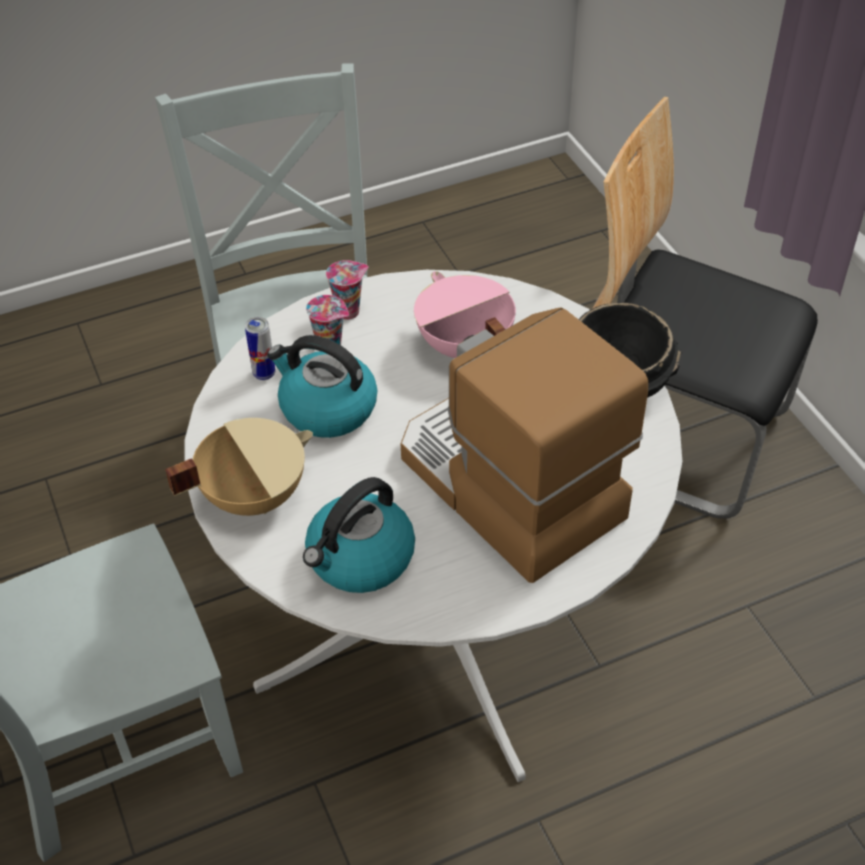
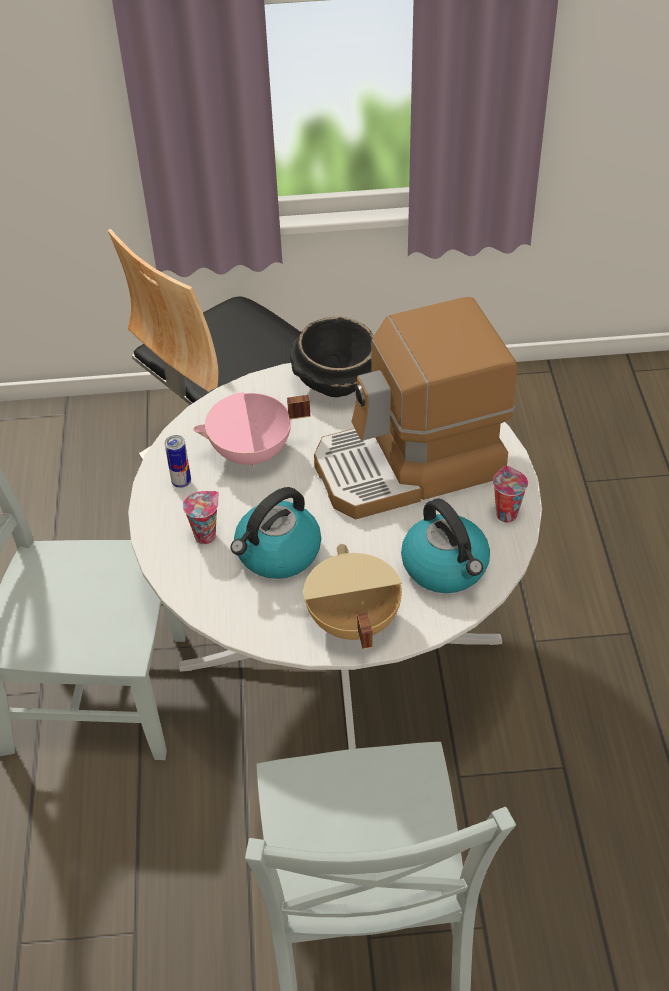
camera: 70 degrees left, 0 degrees up
(264, 374) = (214, 587): can -> can (181, 482)
(349, 311) = (168, 513): cup -> cup (505, 513)

